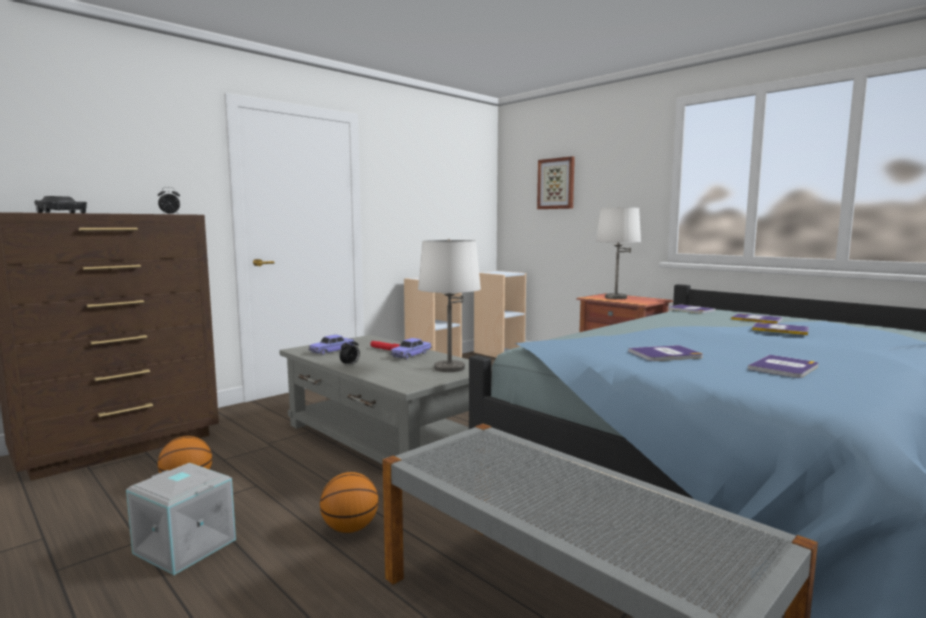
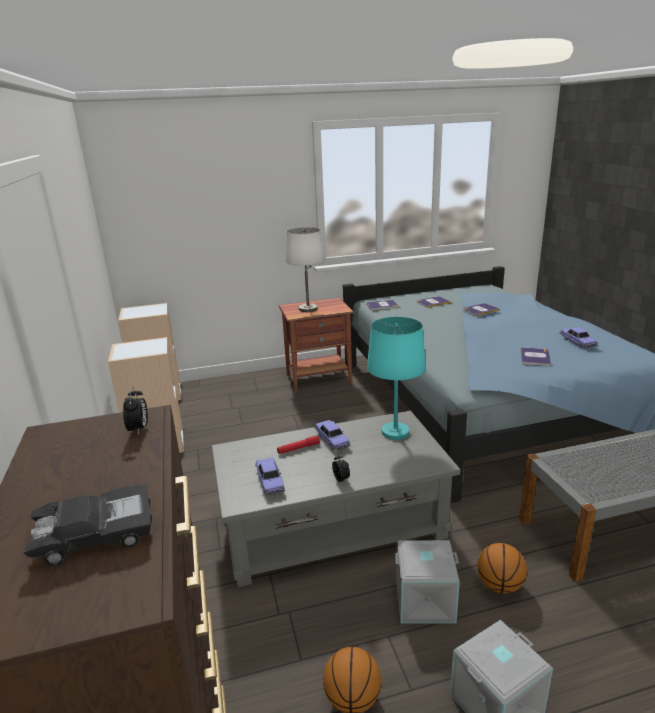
camera: 60 degrees left, 15 degrees up
(306, 493) = (424, 601): none -> grey storage box
(450, 368) = (395, 432): white table lamp -> turquoise table lamp
(556, 183) = (188, 202): picture -> none
(783, 367) = (577, 342): book -> toy car

